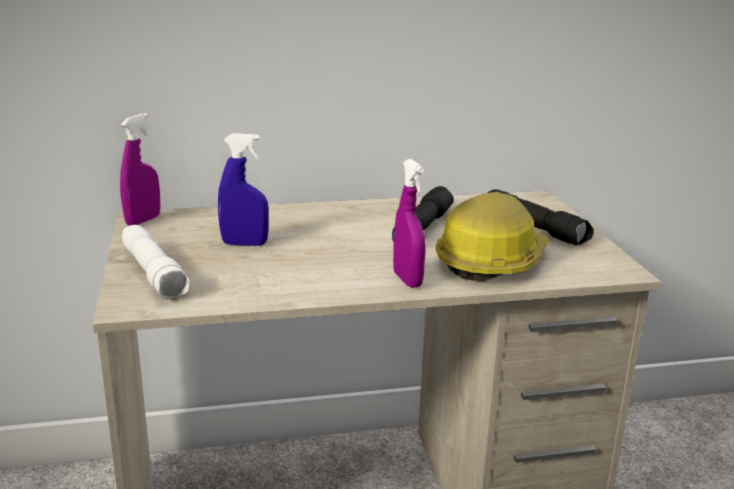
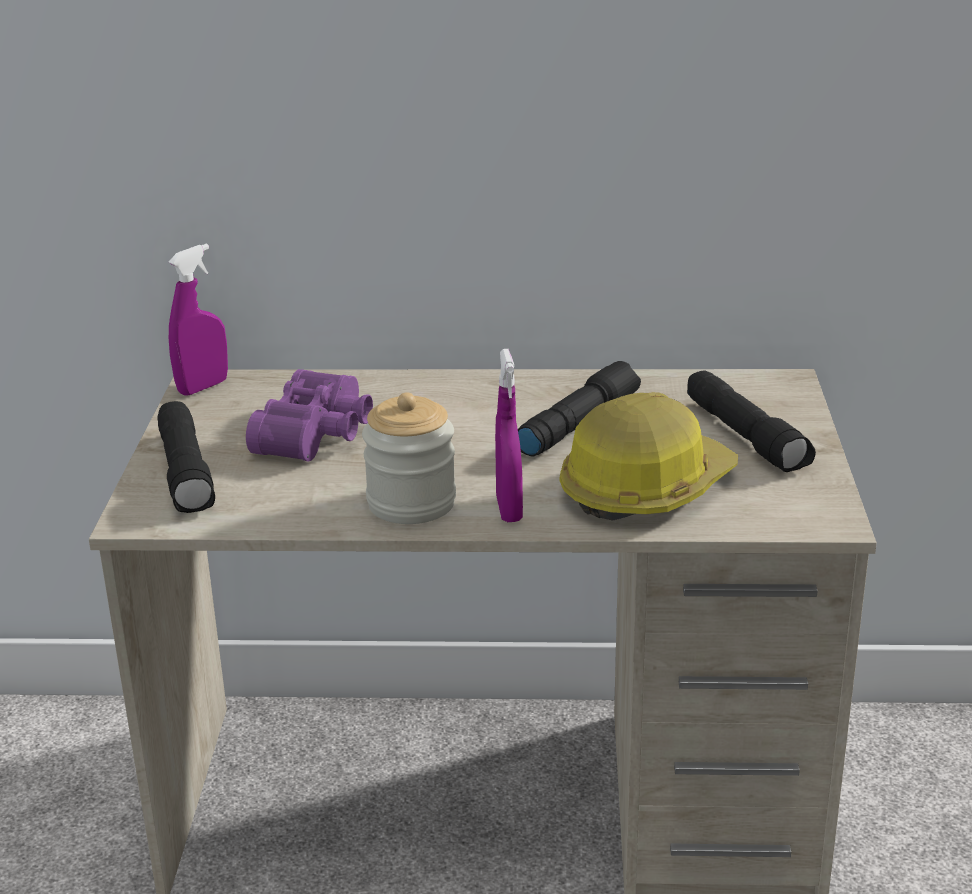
camera: 15 degrees right, 5 degrees up
(155, 273) = (187, 473): white flashlight -> black flashlight
(244, 244) = (319, 434): blue spray bottle -> purple binoculars
(335, 281) = (411, 503): none -> jar

